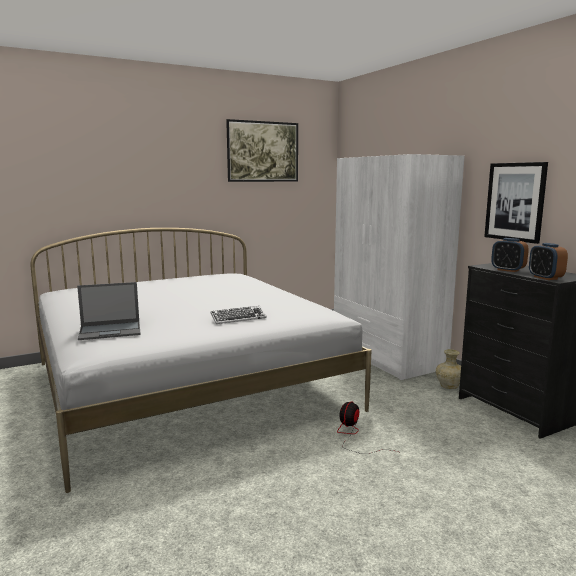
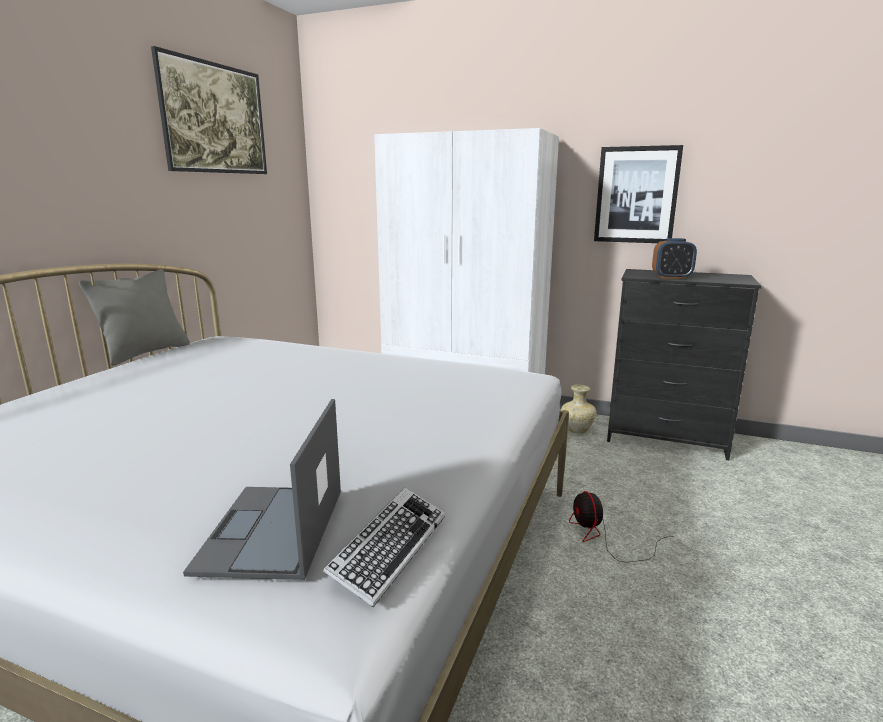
camera: 40 degrees left, 5 degrees up
(111, 331) = (272, 531): laptop -> laptop turned 150 degrees clockwise
(193, 275) = (145, 353): none -> grey pillow
(238, 318) = (440, 416): keyboard -> keyboard (389, 549)
(545, 278) = (729, 281): alarm clock -> none

